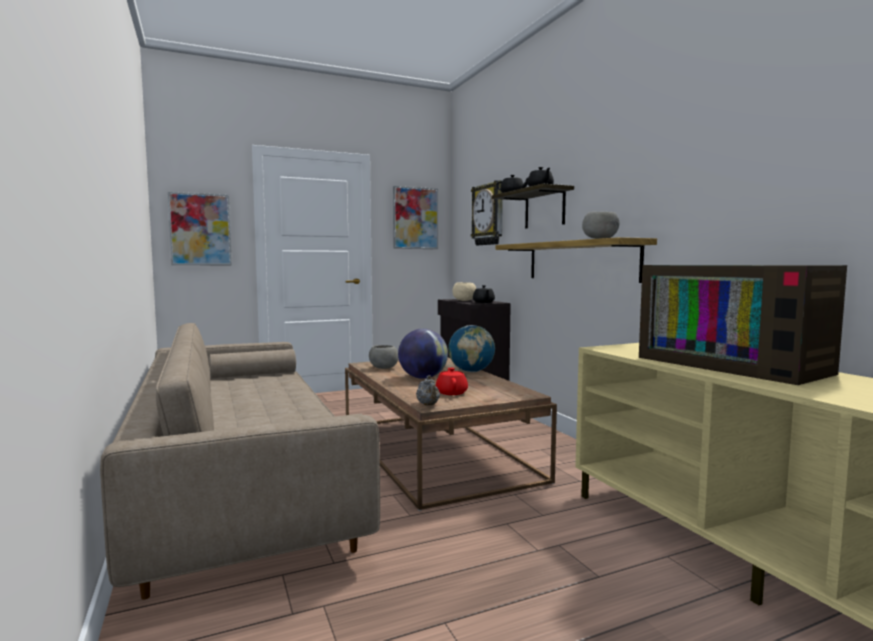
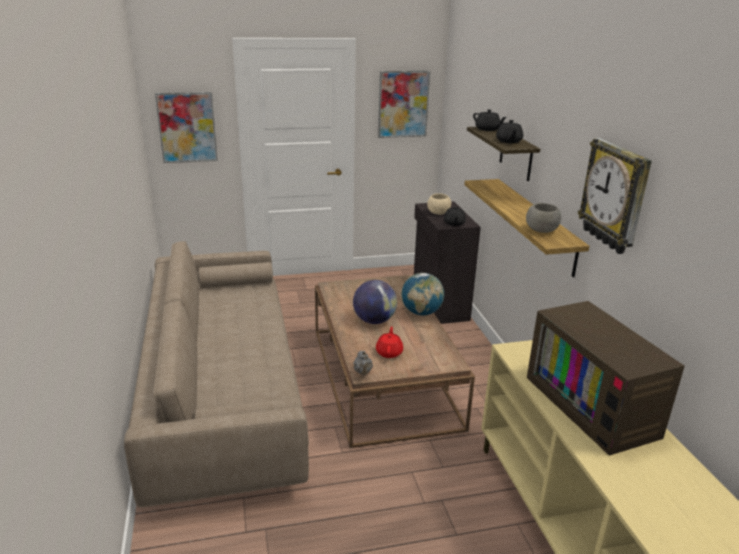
camera: 10 degrees right, 20 degrees up
(383, 368) = (345, 297): grey bowl -> none
(489, 214) = (473, 124): wall clock -> wall clock (615, 196)

